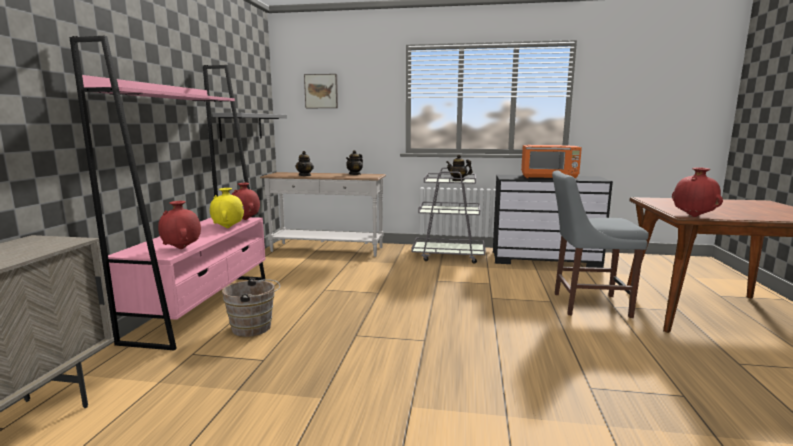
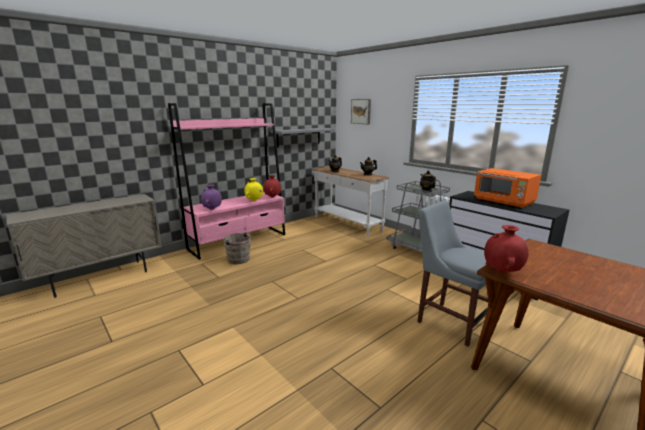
camera: 40 degrees right, 5 degrees up
(182, 248) = (212, 209): red vase -> purple vase

